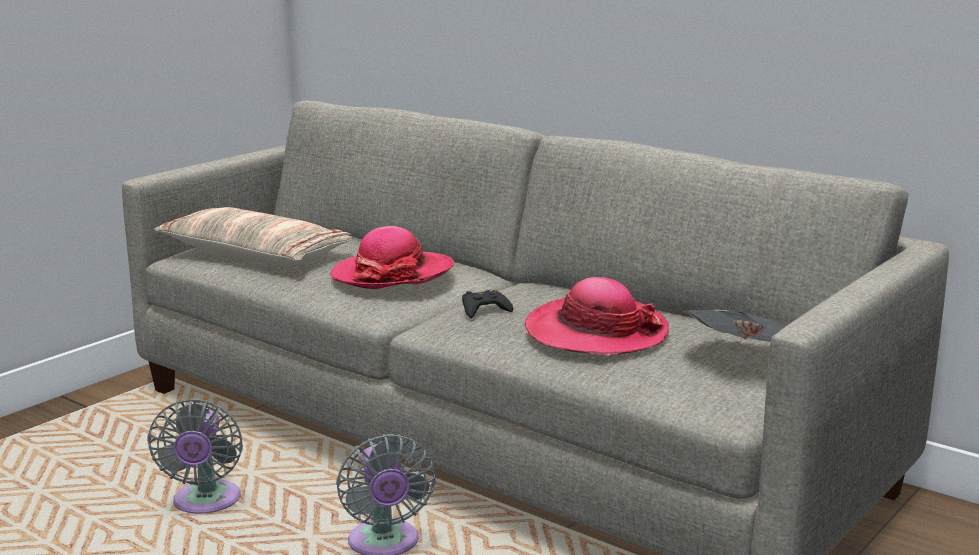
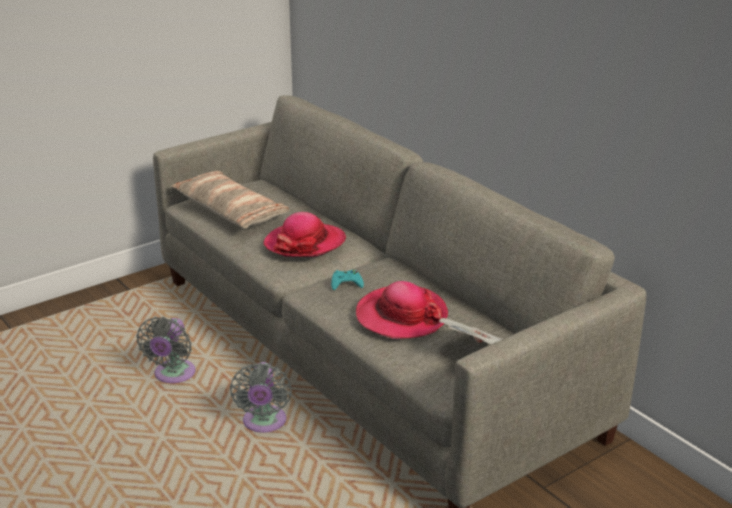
camera: 15 degrees right, 10 degrees up
(484, 309) = (346, 283): black game controller -> turquoise game controller

